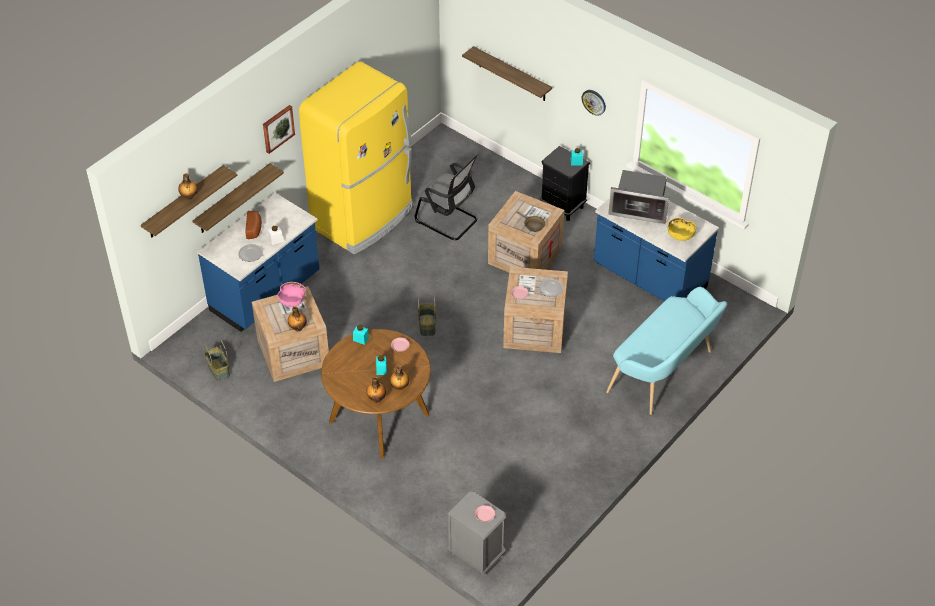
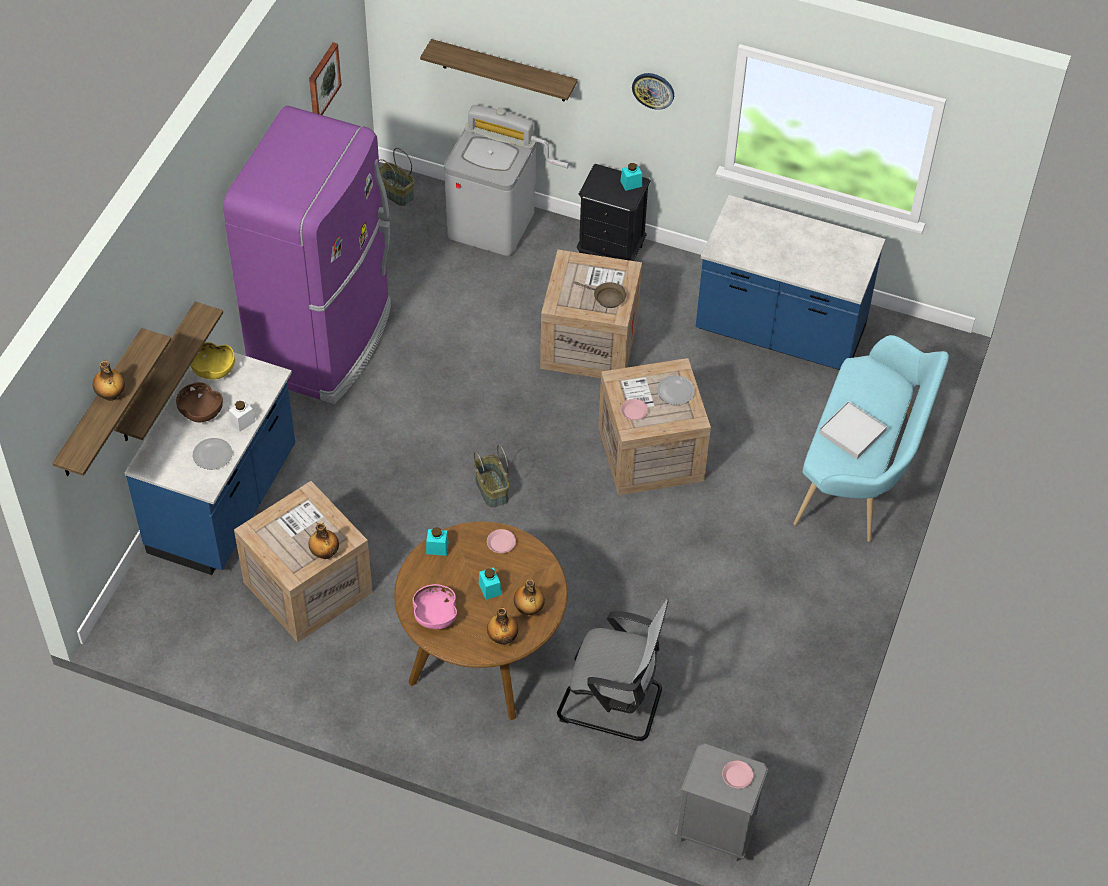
camera: 20 degrees left, 5 degrees up
(218, 369) = (202, 646): basket -> basket (394, 193)
(254, 229) = (201, 412): bread -> brown bowl
(277, 128) = (199, 245): picture -> picture (323, 81)
(292, 300) = (297, 511): pink bowl -> pink bowl (435, 616)
(364, 218) = (324, 341): yellow fridge -> purple fridge
(448, 221) = (453, 316): chair -> chair (613, 704)
(496, 175) = (493, 225): none -> grey washing machine
(639, 209) = (762, 238): microwave -> none
(653, 339) = (852, 432): none -> white tray
(680, 236) = (838, 266): yellow bowl -> yellow bowl (213, 370)

